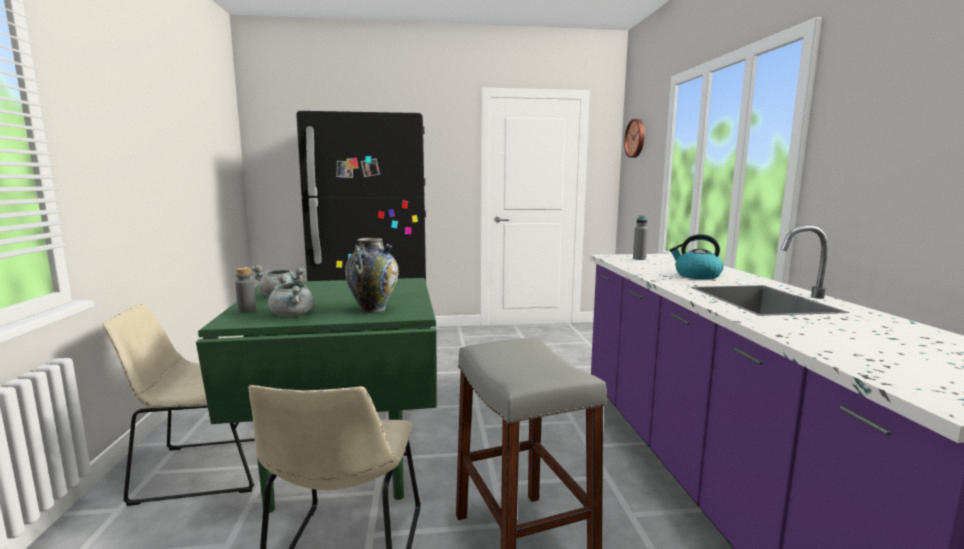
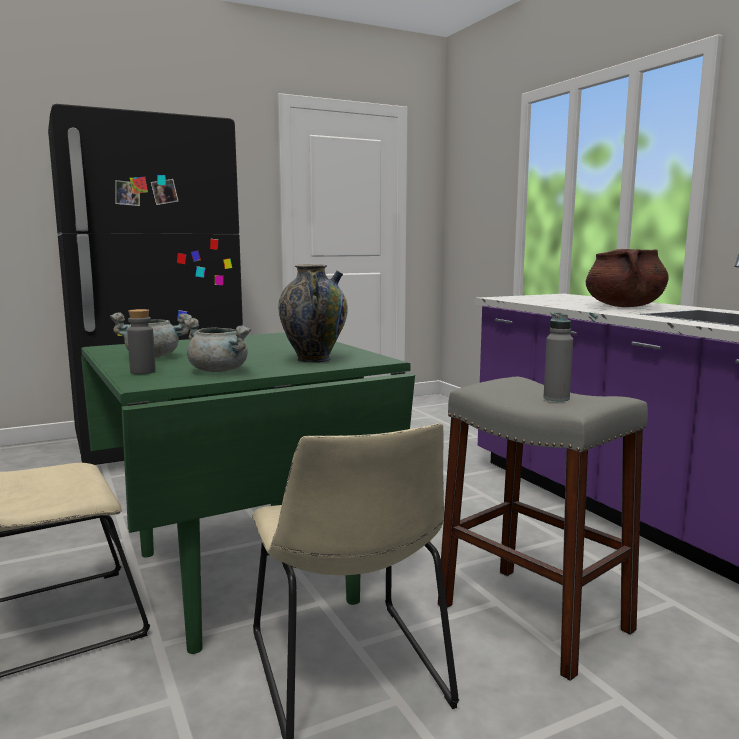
camera: 20 degrees left, 0 degrees up
(636, 138) = (468, 167): wall clock -> none
(639, 259) = (536, 298): grey bottle -> grey bottle (556, 398)
(696, 275) = (624, 306): kettle -> brown cooking pot

